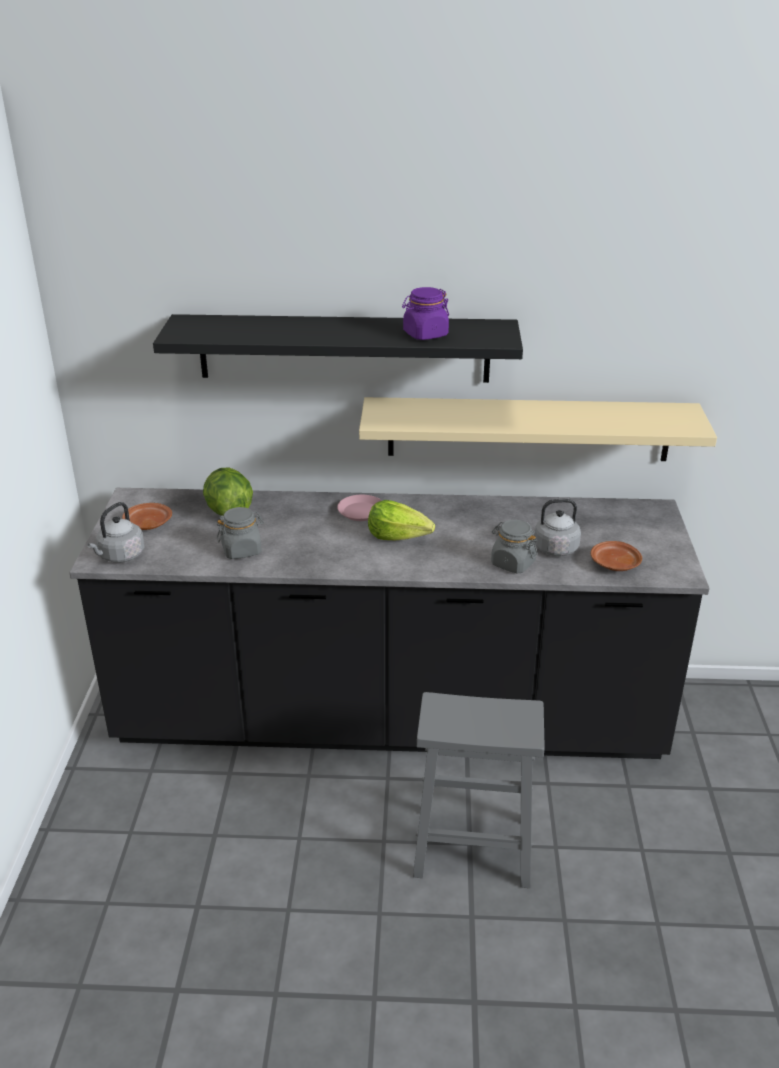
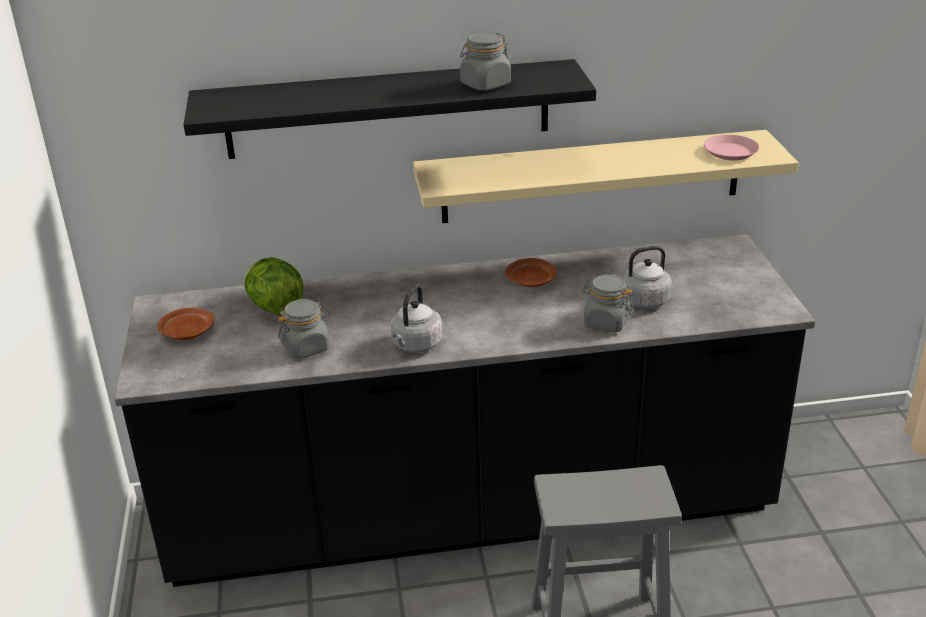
camera: 10 degrees left, 0 degrees up
(120, 556) = (168, 373): grey kettle -> grey kettle (416, 345)
(361, 512) = (424, 288): pink plate -> pink plate (731, 152)
(398, 536) = (474, 310): lettuce -> none
(425, 334) = (485, 84): purple jar -> grey jar
(615, 564) = (712, 309): brown plate -> brown plate (531, 281)

